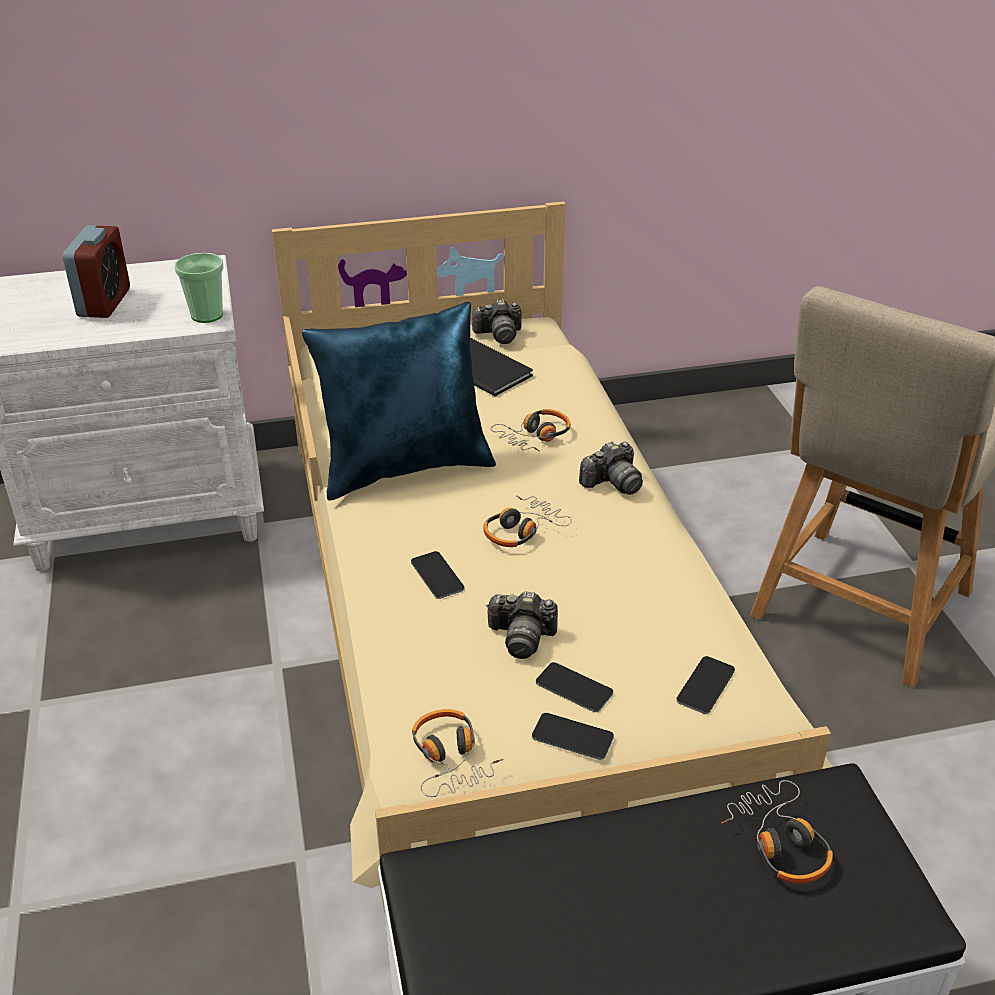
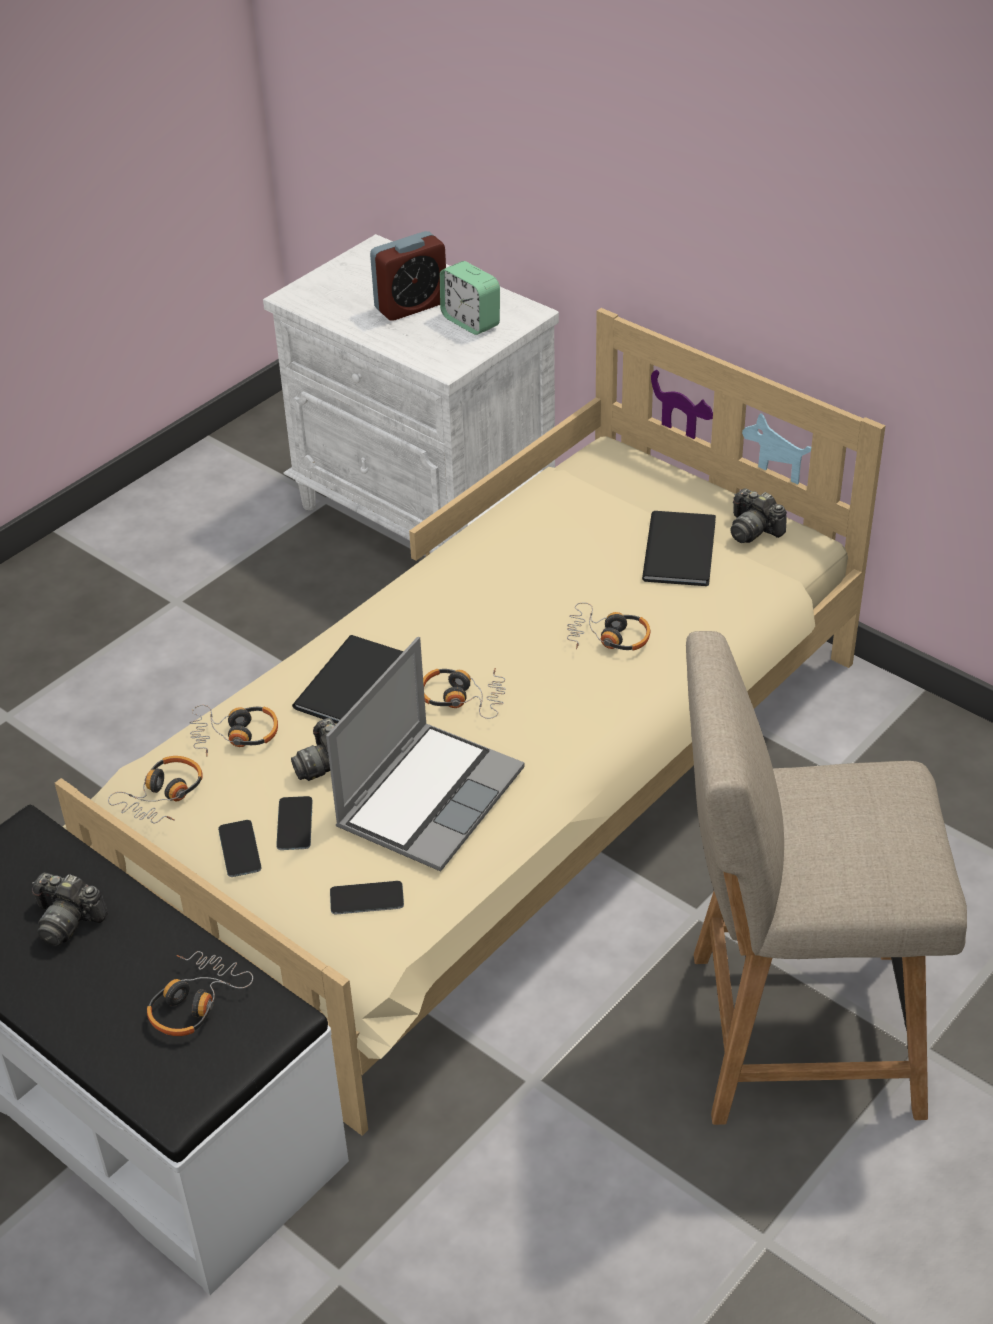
camera: 55 degrees right, 5 degrees up
(173, 289) = (471, 322): none -> alarm clock
(207, 315) = (451, 360): cup -> none
(405, 467) = (479, 589): blue pillow -> none
(420, 675) = (234, 735): none -> headphones
(437, 575) = (356, 682): phone -> black book
(612, 483) = (590, 718): camera -> camera (67, 920)
(618, 597) = (429, 797): none -> laptop

